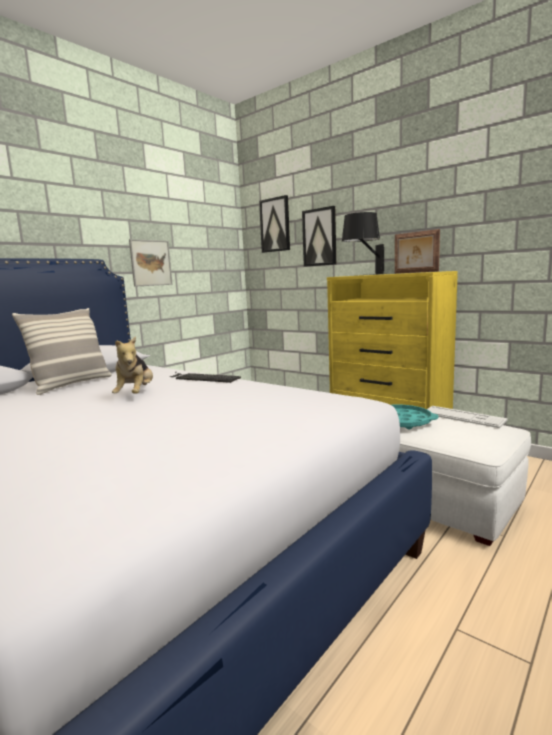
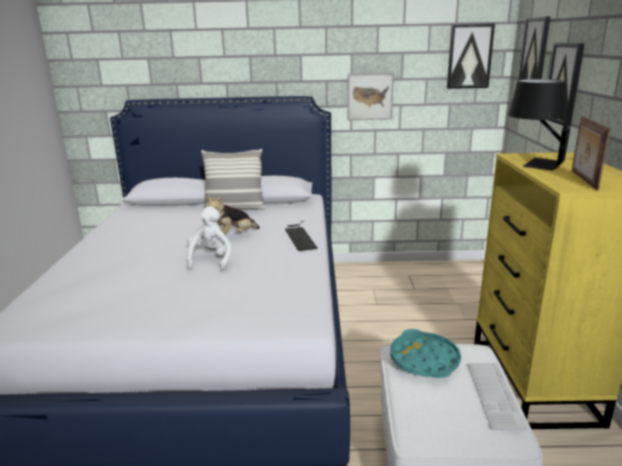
camera: 50 degrees right, 10 degrees up
(164, 410) = (211, 260): none -> white plush toy
(218, 231) = (469, 56): none -> picture

